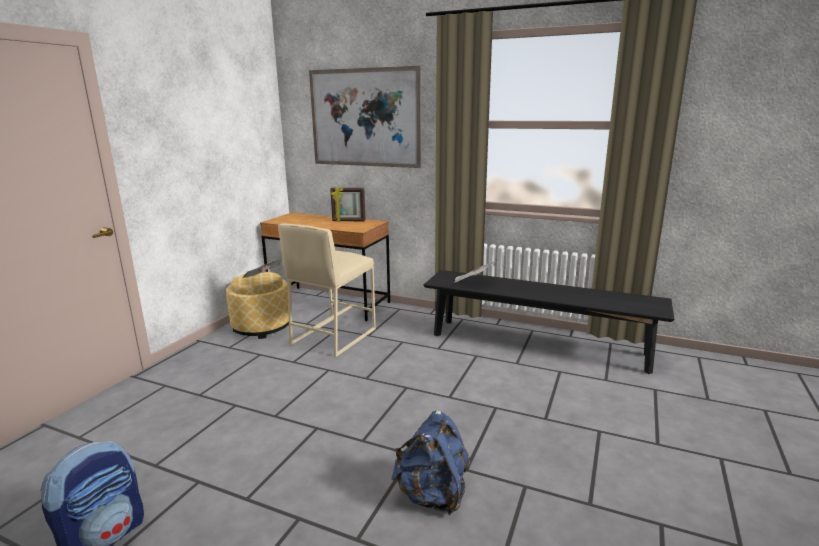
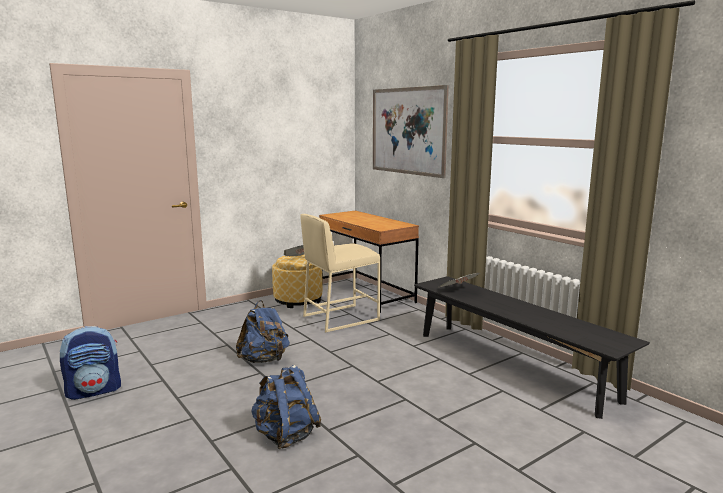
camera: 30 degrees right, 5 degrees down
(304, 411) = (264, 360): none -> blue backpack
(348, 221) = (385, 221): picture frame -> none

